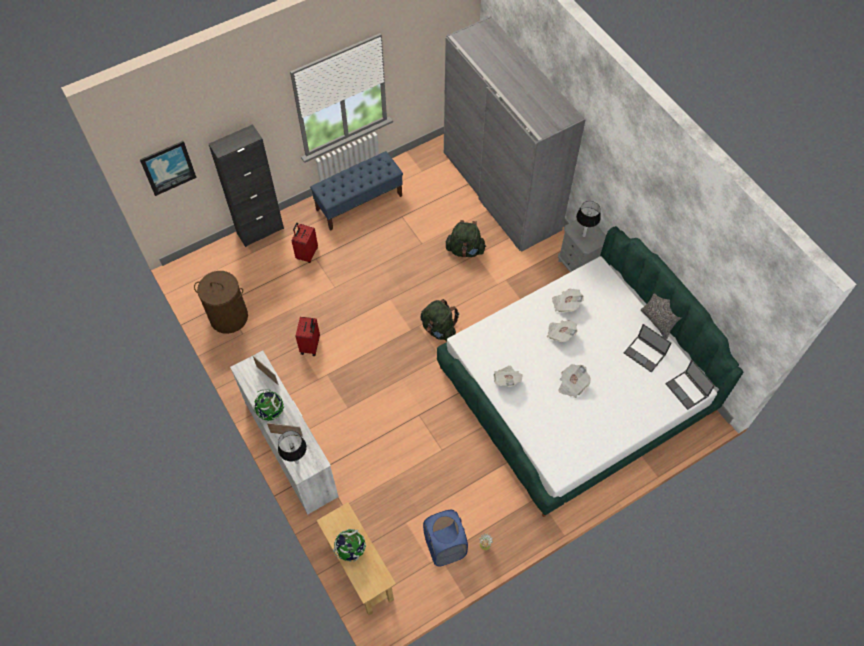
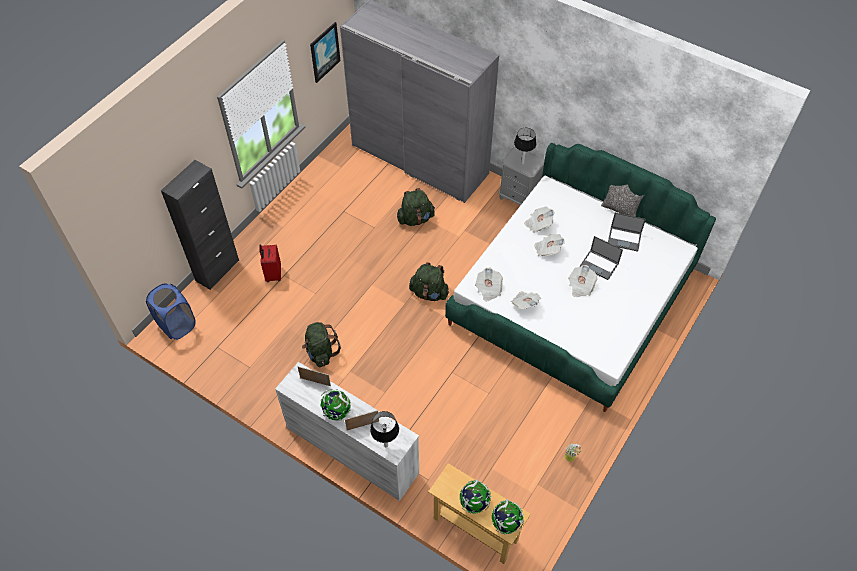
camera: 25 degrees left, 5 degrees down
(168, 167) = (129, 226): picture -> picture (324, 52)
(229, 317) = (228, 357): brown laundry basket -> none
(311, 346) = (321, 352): red suitcase -> green backpack
(359, 202) = (298, 213): blue bench -> none
(368, 582) = (506, 523): none -> globe
(445, 546) = (537, 473): blue laundry basket -> blue laundry basket (177, 325)
(480, 351) = (488, 289): none -> newspaper
(687, 390) = (673, 254): laptop -> laptop (599, 265)

